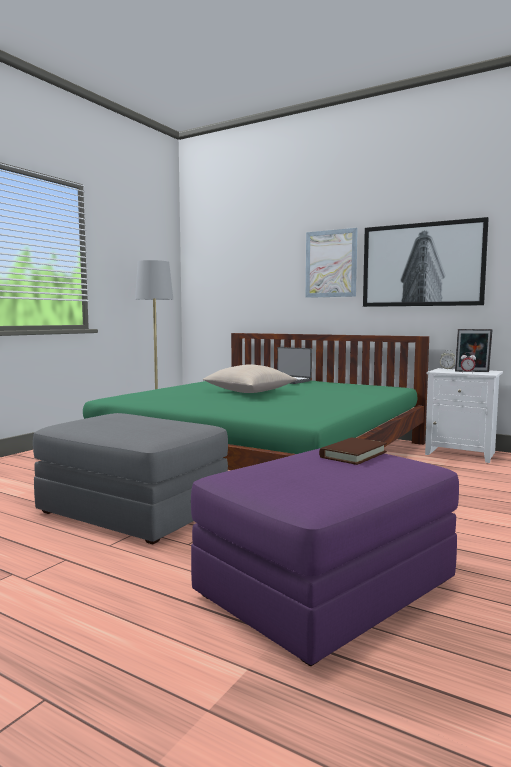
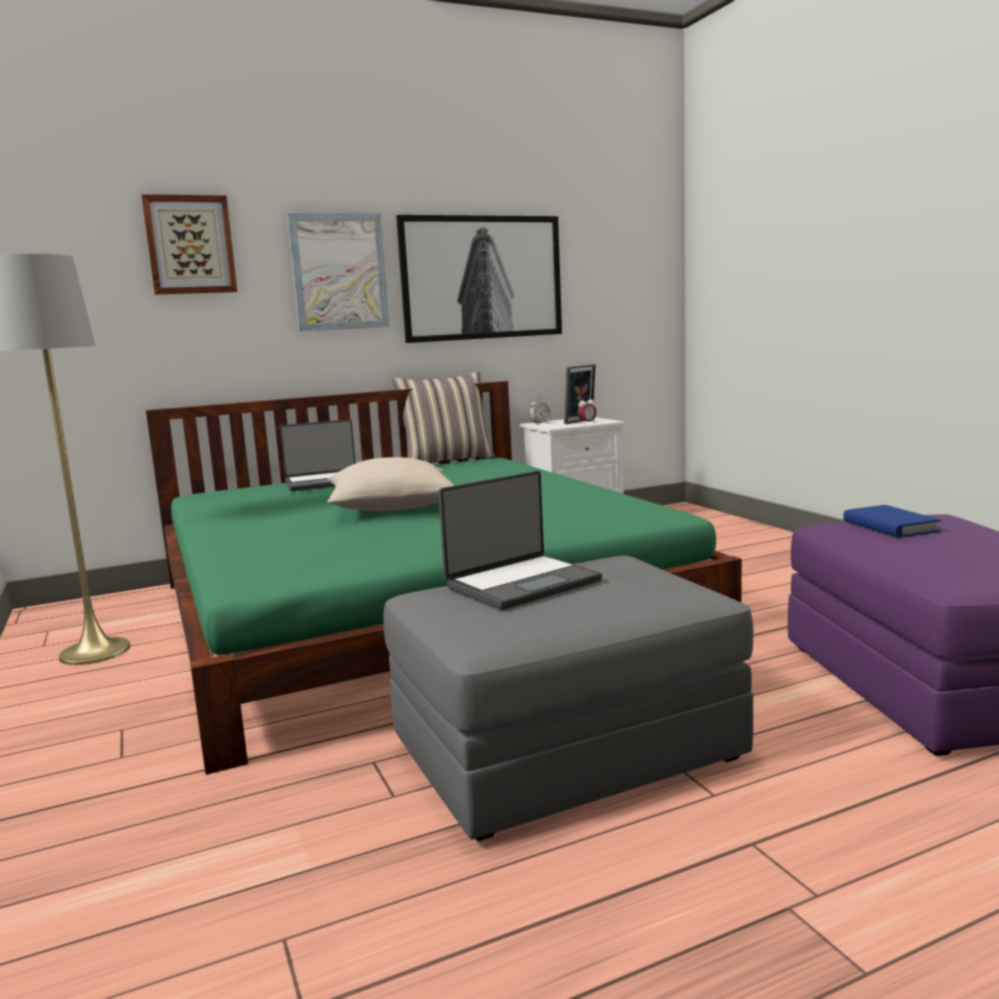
camera: 55 degrees left, 5 degrees up
(138, 418) = (521, 583): none -> laptop
(262, 252) = (190, 245): none -> picture
(353, 454) = (889, 526): brown book -> blue book
(377, 384) = (447, 461): none -> pillow

